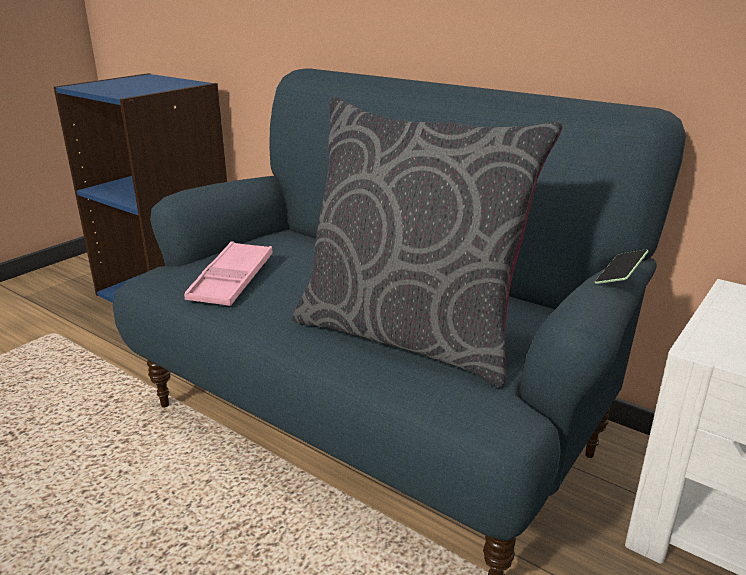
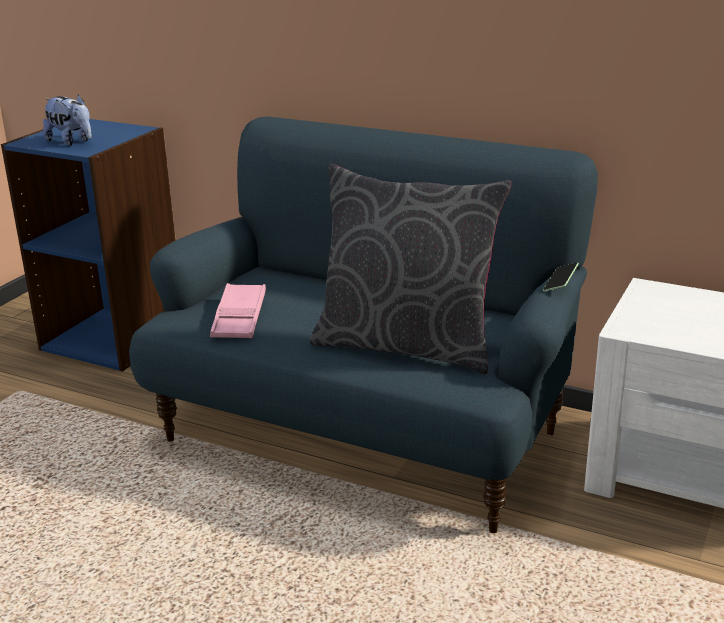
camera: 10 degrees left, 0 degrees up
(119, 88) = (71, 142): none -> plush toy

